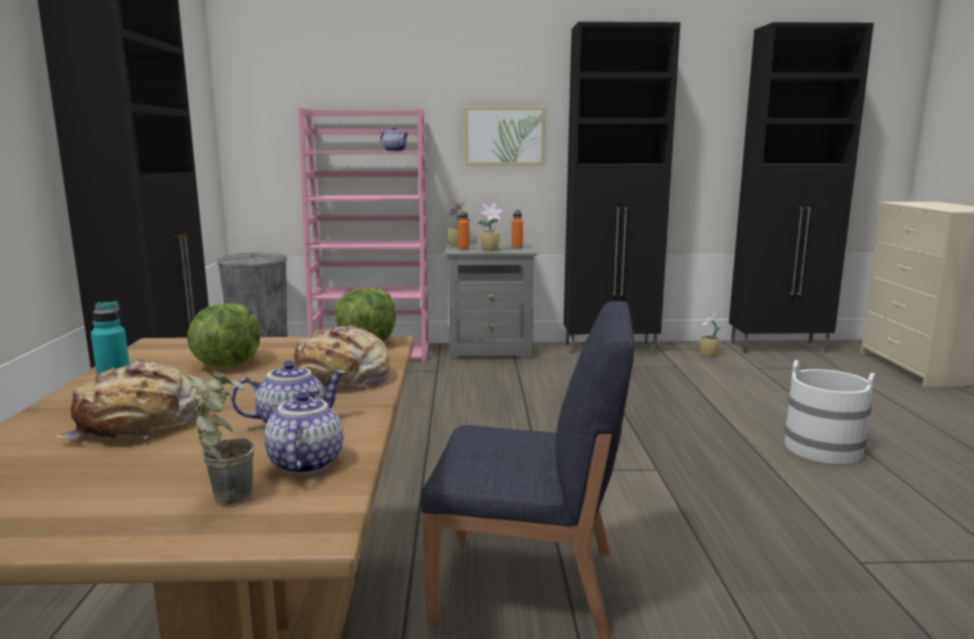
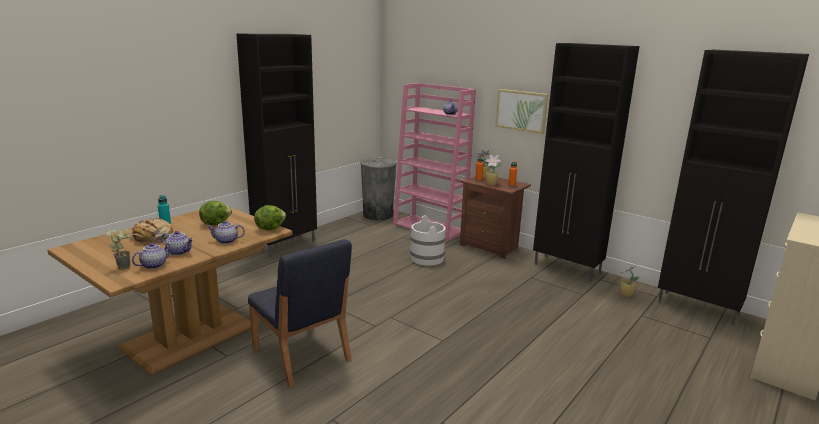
camera: 40 degrees right, 5 degrees up
(342, 379) = (226, 241): bread -> teapot
(490, 351) = (491, 246): grey nightstand -> brown nightstand
(822, 448) = (559, 373): white bucket -> white bucket (426, 258)

